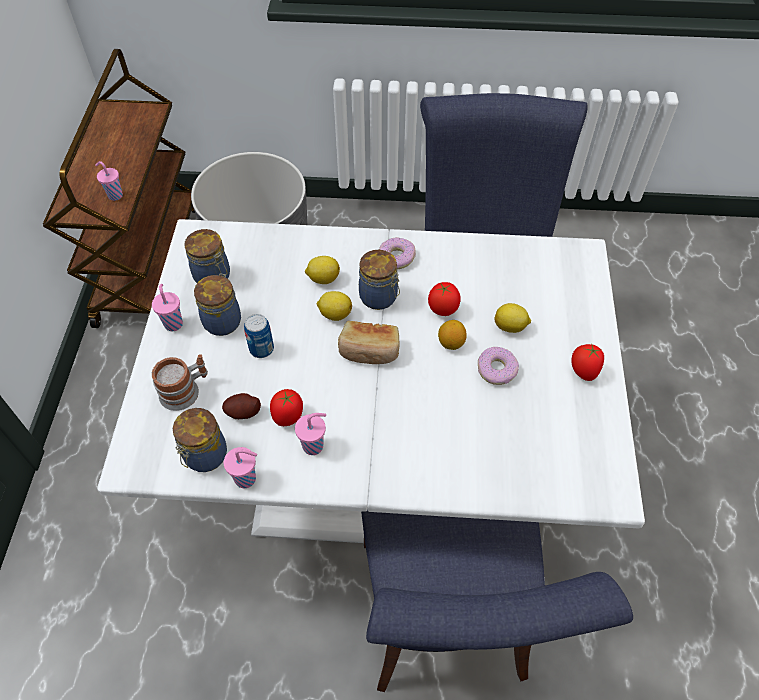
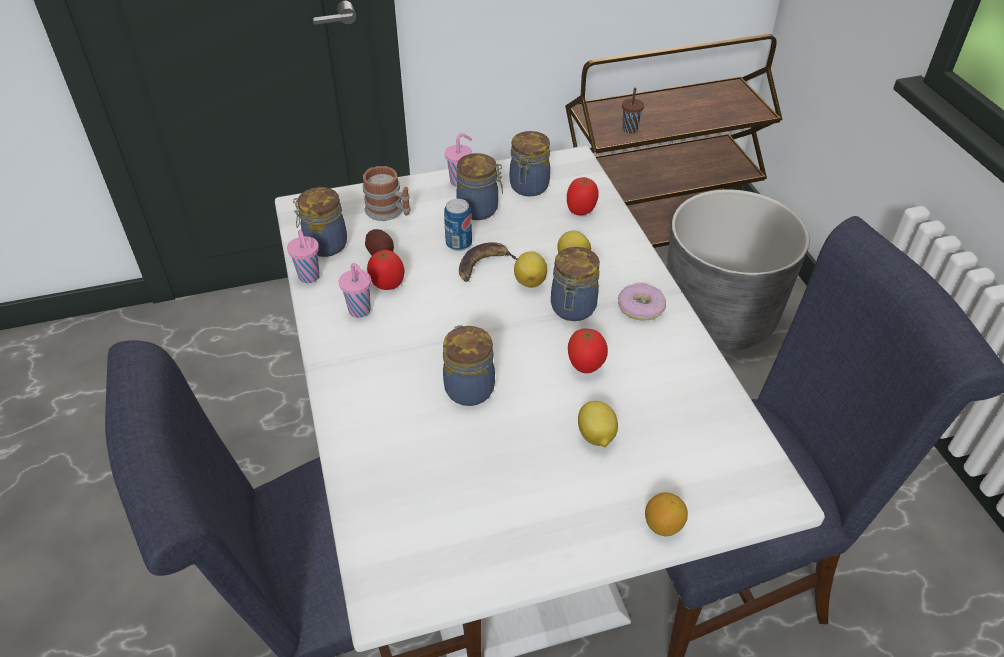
camera: 70 degrees right, 10 degrees down
(114, 195) = (630, 129): pink cup -> brown cup
(300, 339) = (483, 265): none -> banana
(369, 351) = (494, 320): bread -> none
(436, 389) = (468, 387): none -> jar
(451, 343) = (541, 385): lemon -> lemon (663, 525)
(497, 369) = (523, 437): donut -> none
(583, 372) = (563, 529): tomato -> tomato (581, 210)

